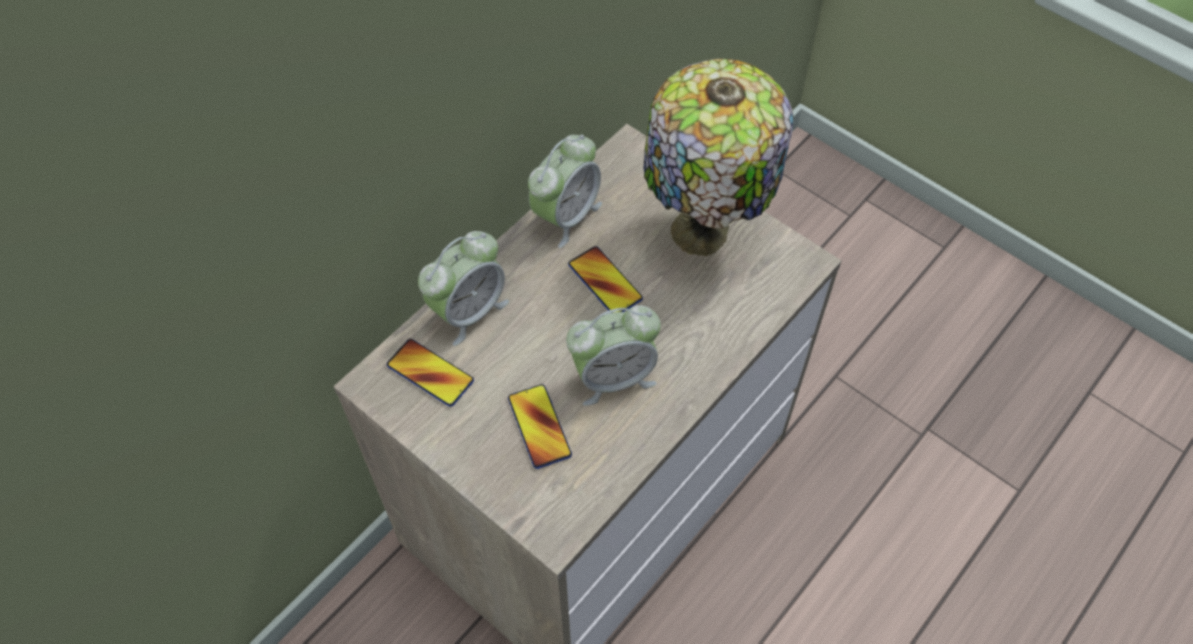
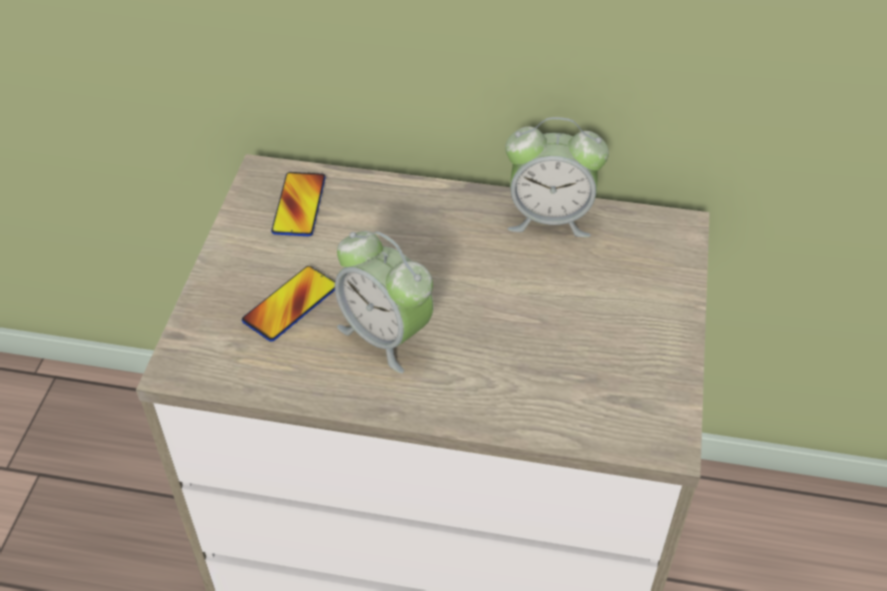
camera: 60 degrees right, 10 degrees down
(468, 311) = (384, 200): alarm clock -> none
(605, 282) = (495, 280): phone -> none
(702, 235) = (621, 333): table lamp -> none

